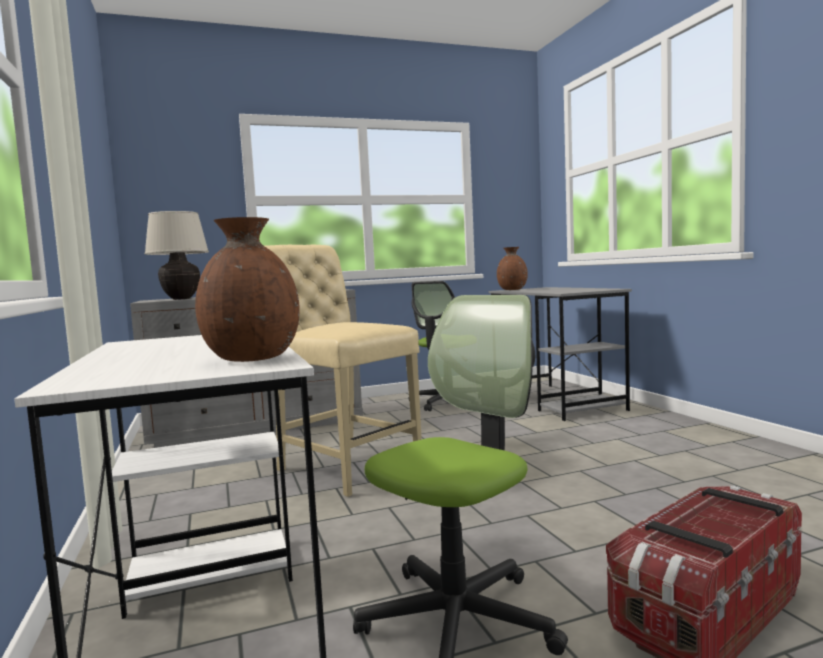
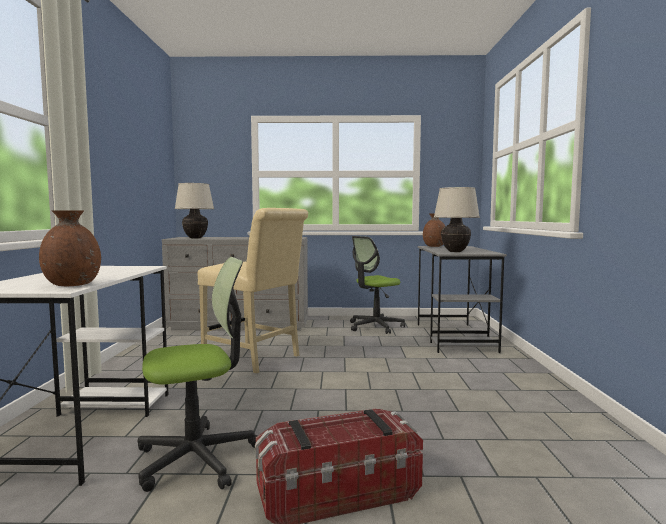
camera: 20 degrees right, 0 degrees up
(344, 466) = (255, 358): beige chair -> beige chair turned 150 degrees clockwise
(565, 291) = (455, 251): none -> beige table lamp

